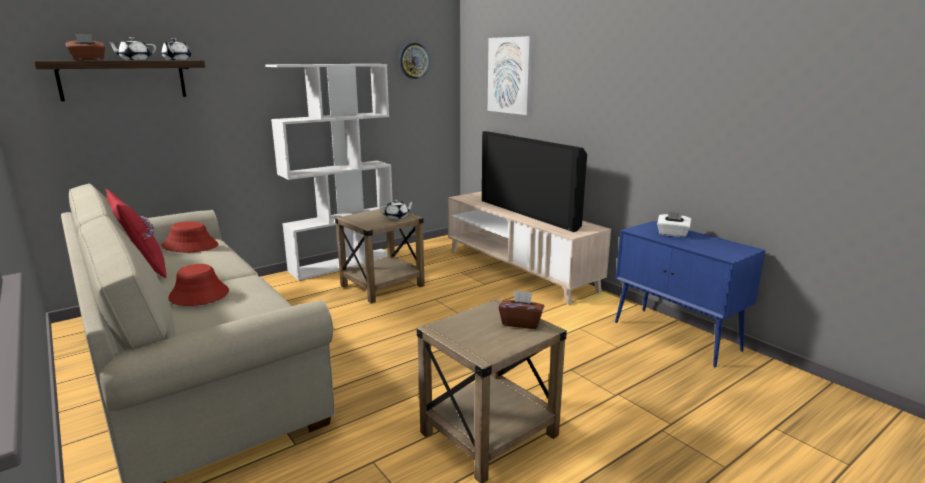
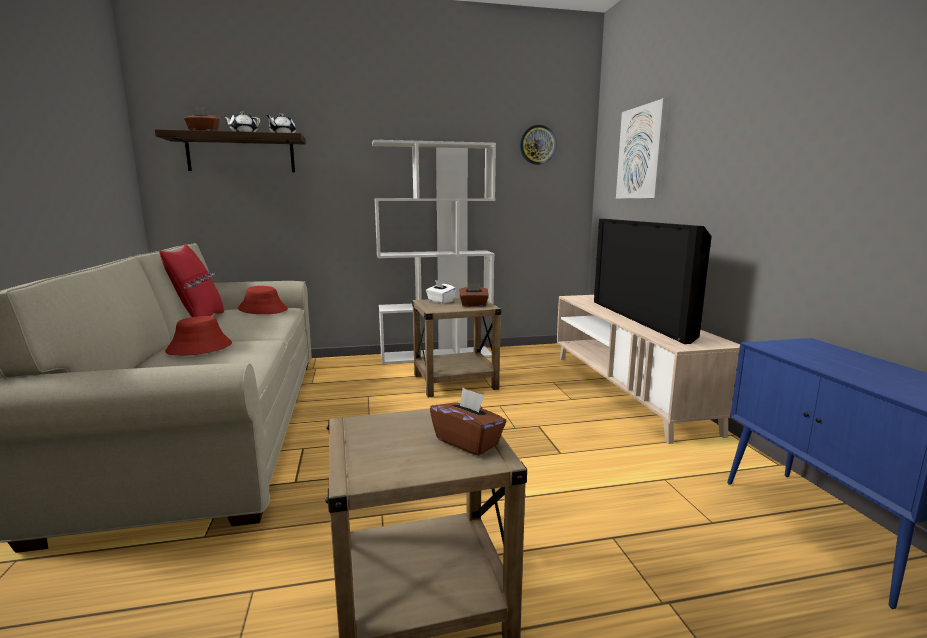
camera: 25 degrees right, 5 degrees down
(397, 217) = (473, 305): white teapot -> brown tissue box
(672, 234) = (832, 358): white tissue box -> white tissue box (440, 301)

